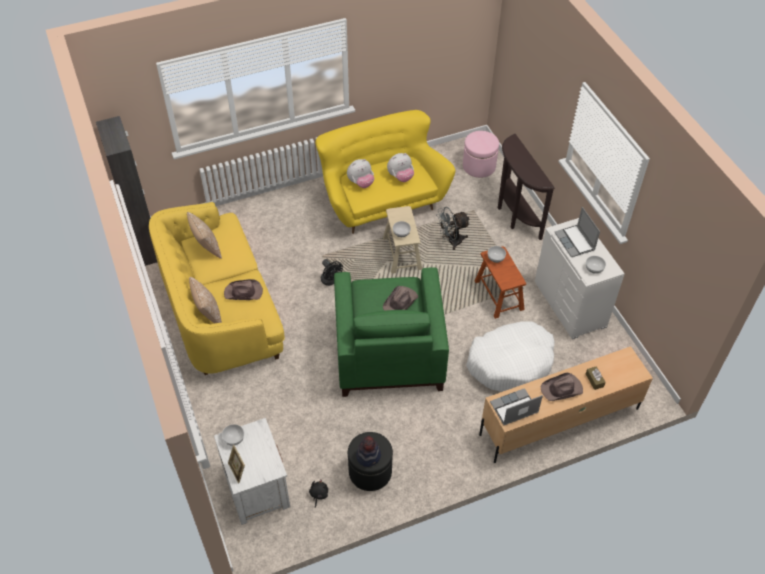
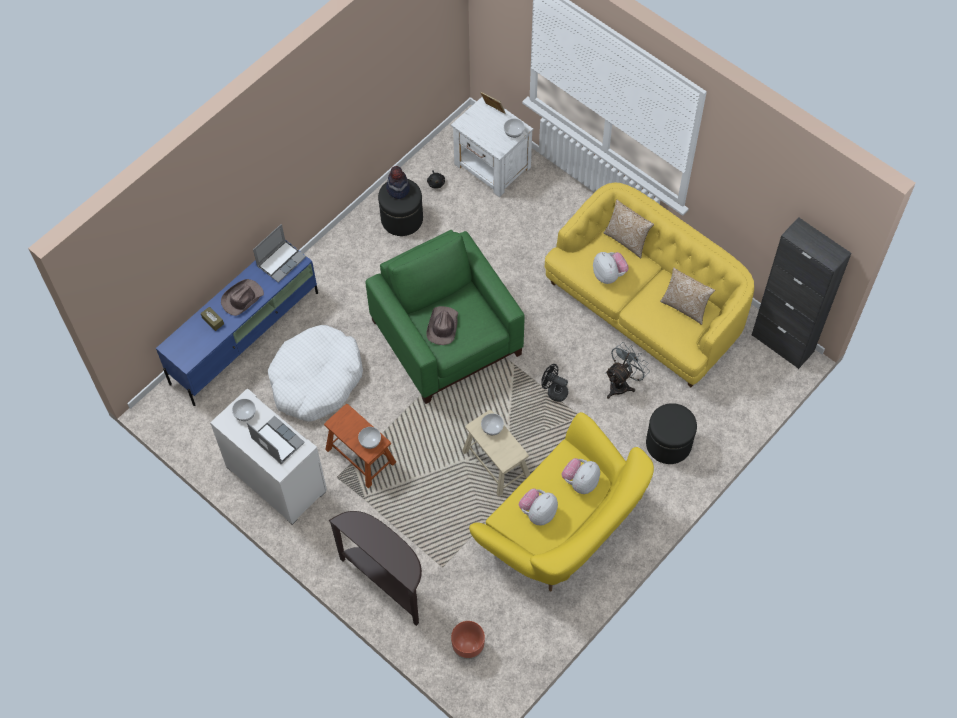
camera: 155 degrees right, 10 degrees up
(243, 292) = (609, 275): brown hat -> plush toy
(276, 219) = (668, 444): none -> black ottoman
(451, 241) = (447, 506): grey fan -> grey fan (622, 384)
(479, 166) = (468, 647): pink ottoman -> brown planter
(558, 421) = (246, 337): beige tv stand -> blue tv stand

